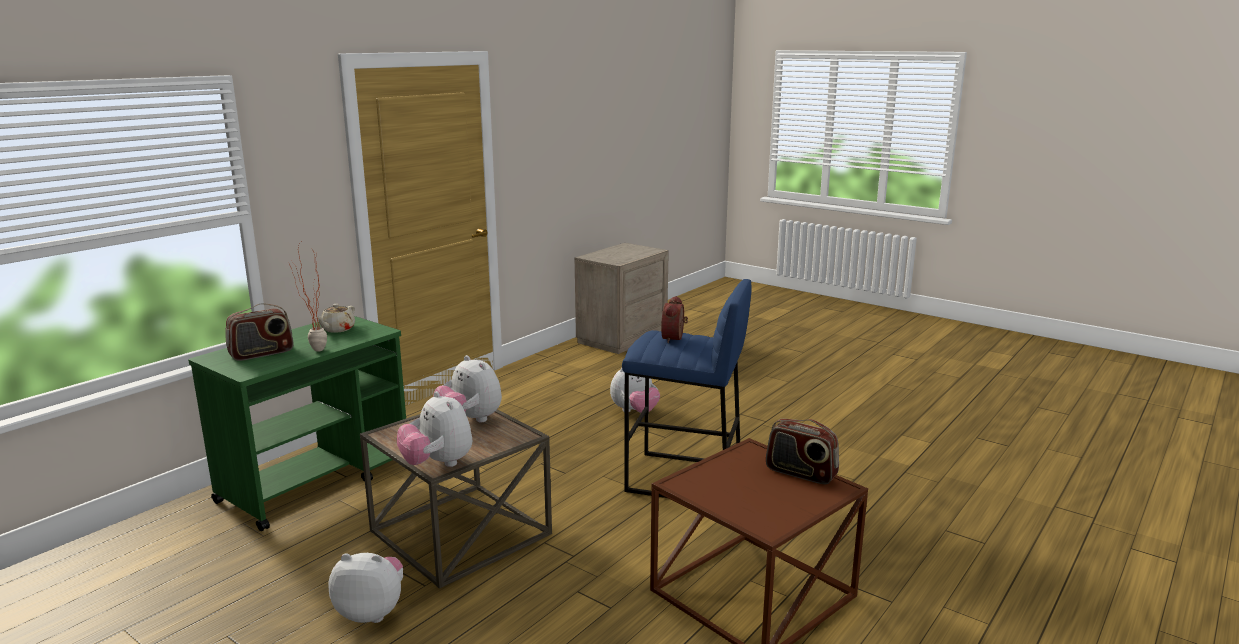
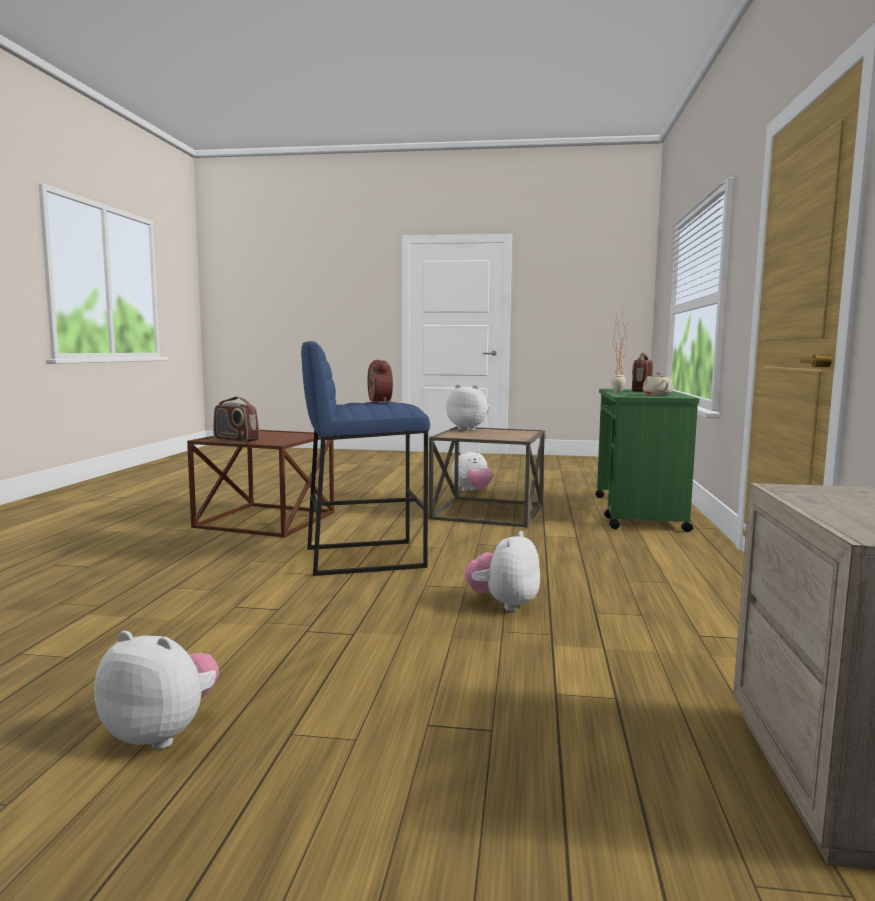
camera: 150 degrees right, 10 degrees down
(469, 420) = (497, 437): plush toy -> plush toy (162, 733)
(800, 473) = (236, 440): radio -> radio turned 150 degrees counterclockwise

